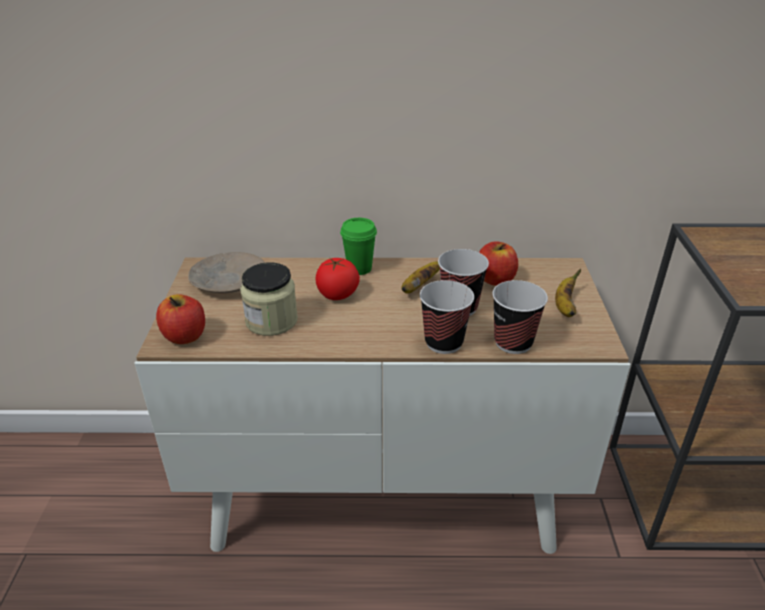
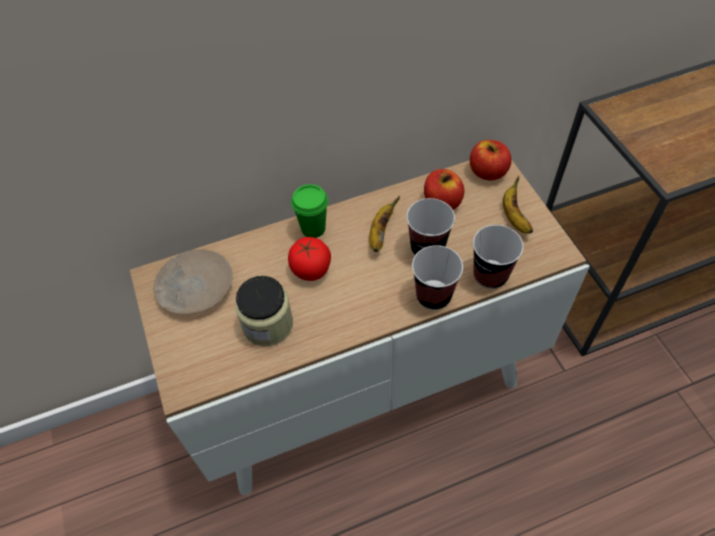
camera: 20 degrees left, 20 degrees up
(185, 336) = (196, 373): apple -> apple (488, 172)

